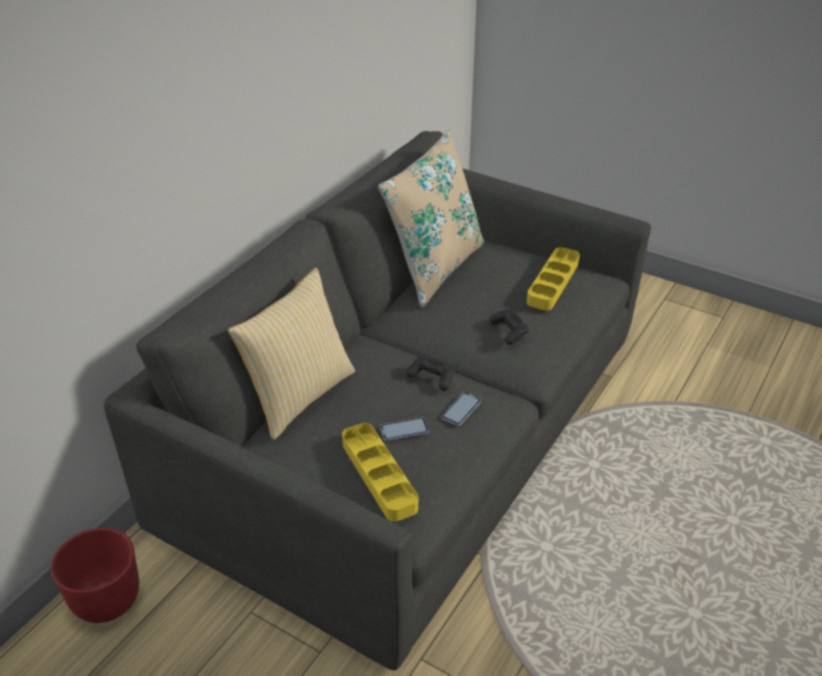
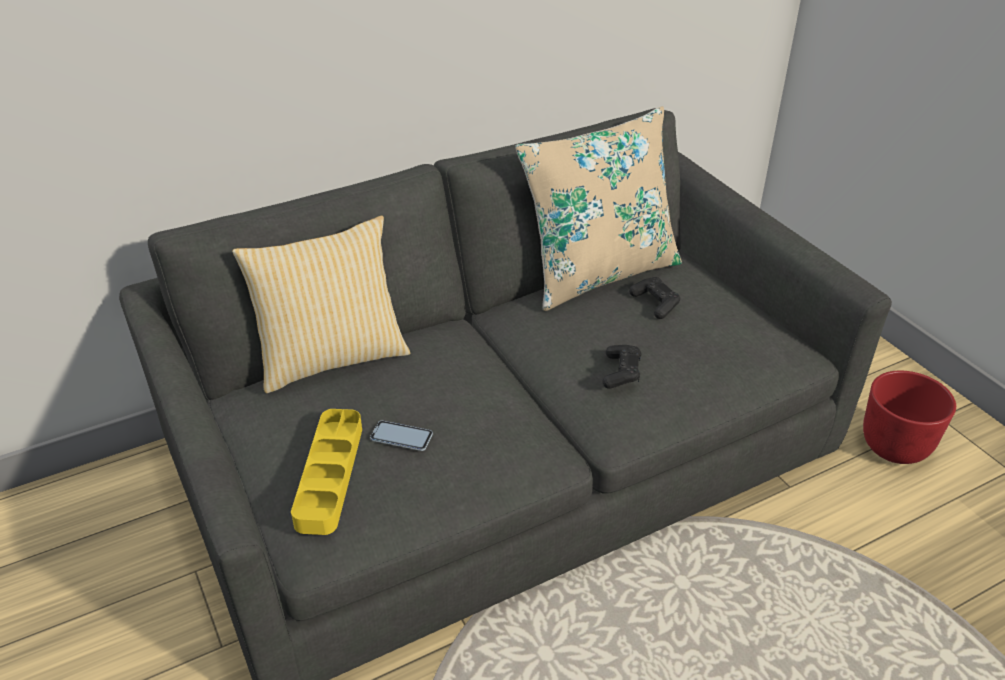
camera: 30 degrees right, 0 degrees up
(107, 601) = (90, 498): red planter -> red planter (894, 447)
(432, 377) = (485, 392): black game controller -> black game controller (655, 303)
(461, 410) = (485, 440): phone -> none
(553, 283) = (726, 335): yellow tray -> none

